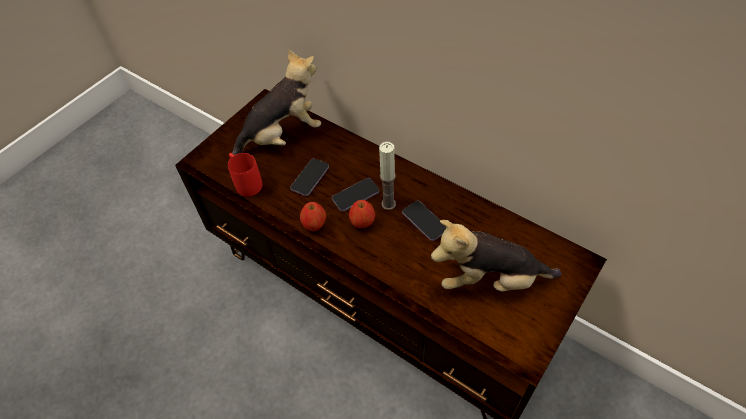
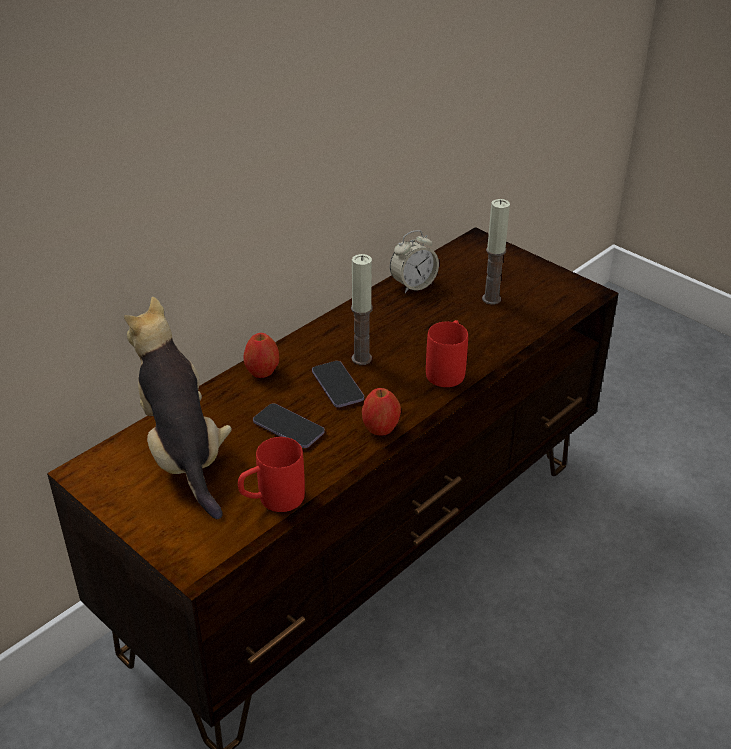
camera: 85 degrees left, 15 degrees down
(362, 223) = (388, 384): apple -> apple (262, 372)
(386, 257) = (447, 369): none -> red mug
(424, 221) = (398, 333): phone -> none
(490, 279) = (491, 299): plush toy -> candle
(492, 223) = (413, 285): none -> alarm clock

